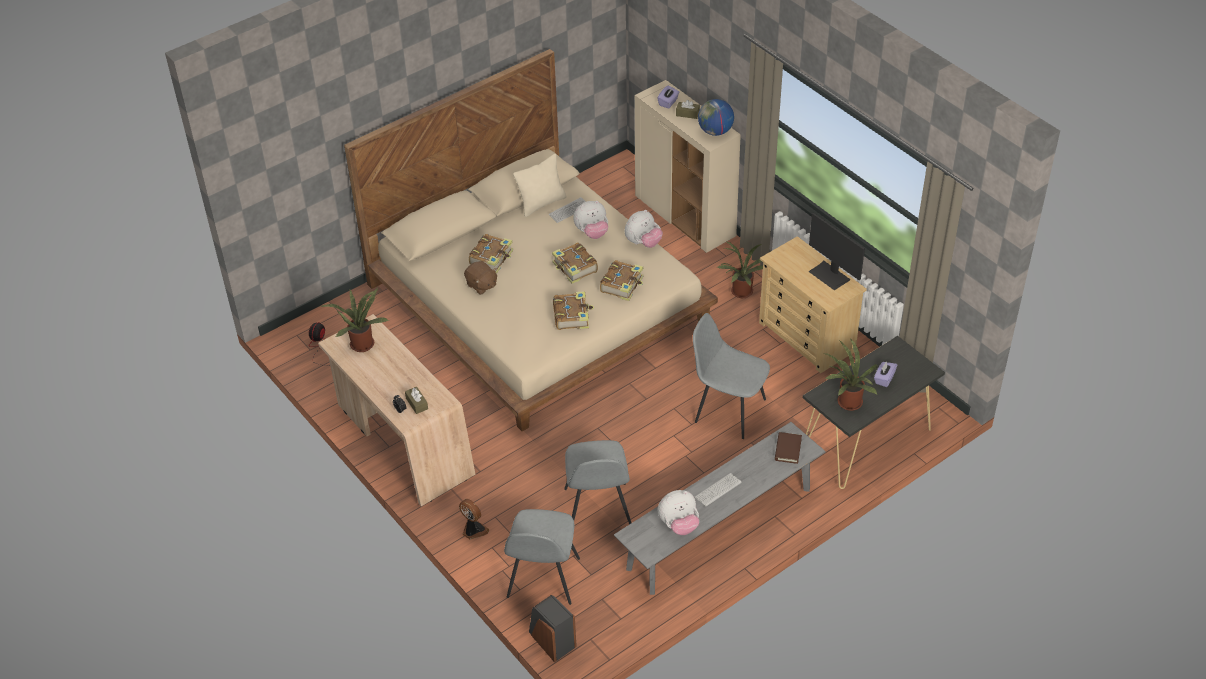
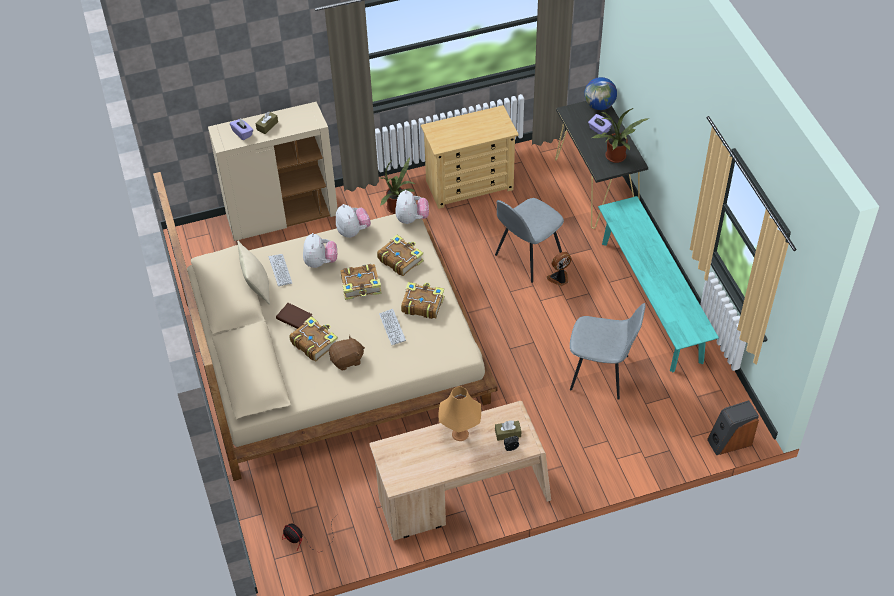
camera: 70 degrees left, 5 degrees up
(362, 342) = (406, 460): potted plant -> none
(404, 370) = (460, 434): none -> orange table lamp
(473, 530) = (592, 467): fan -> fan (559, 279)
(542, 579) = (664, 431): grey chair -> none
(678, 525) = (681, 305): plush toy -> plush toy (412, 219)
(715, 131) = (303, 115): globe -> globe (599, 105)
(717, 490) = (653, 270): keyboard -> keyboard (392, 327)
(720, 528) = (651, 300): grey bench -> turquoise bench
(788, 449) = (627, 216): brown book -> brown book (294, 318)
(830, 275) = (477, 120): monitor -> none

